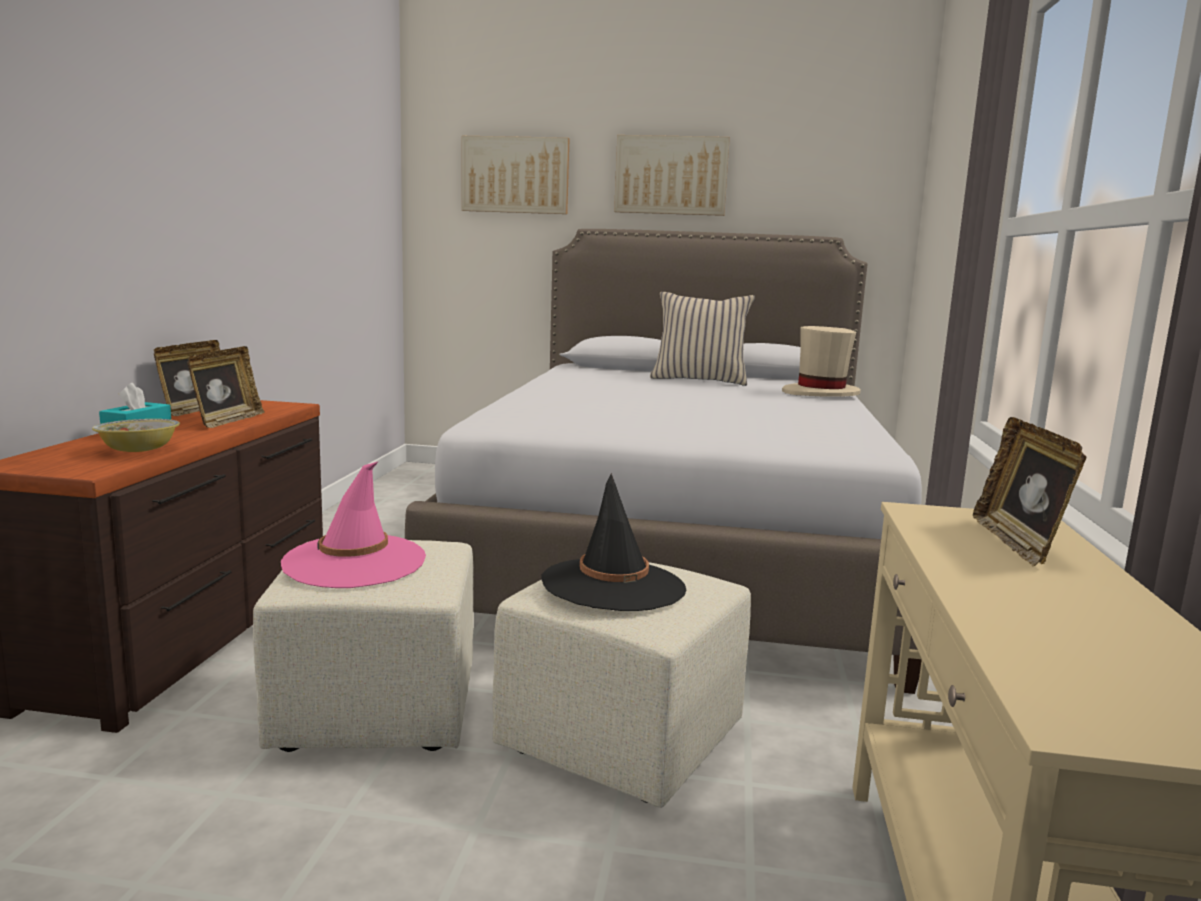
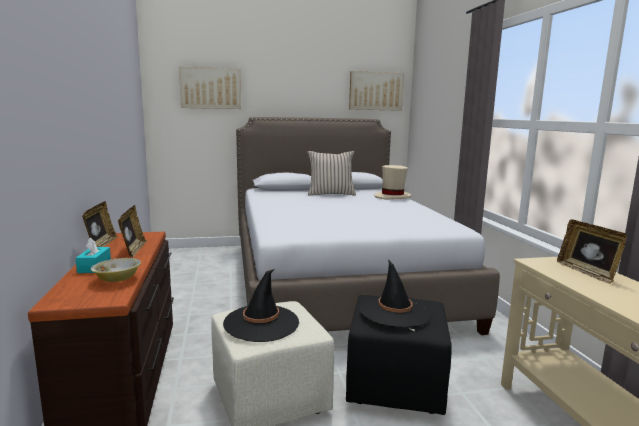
camera: 20 degrees left, 0 degrees up
(354, 562) = (261, 323): pink hat -> black hat
(621, 742) = (396, 386): beige ottoman -> black ottoman
(671, 175) = (294, 89): picture -> picture (376, 91)

